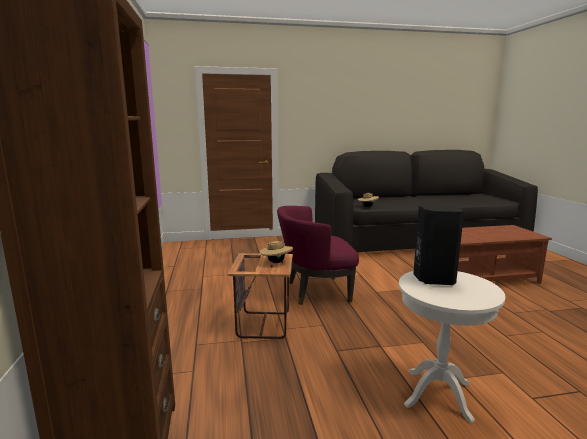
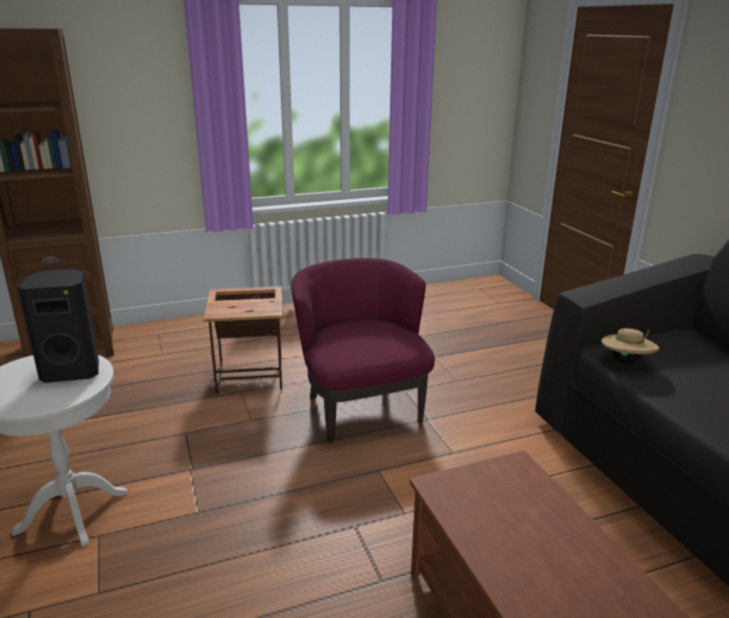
camera: 80 degrees right, 10 degrees up
(276, 262) = (245, 308): beige hat -> none

